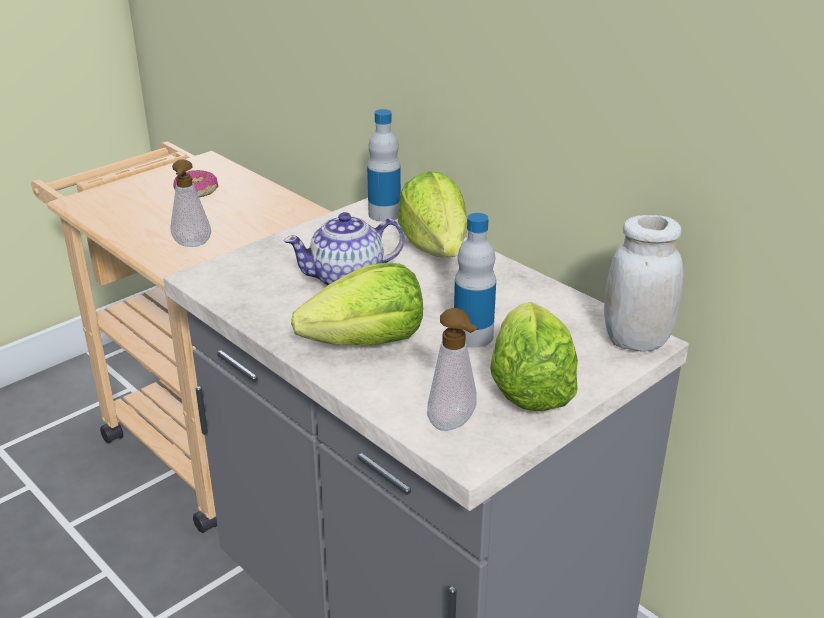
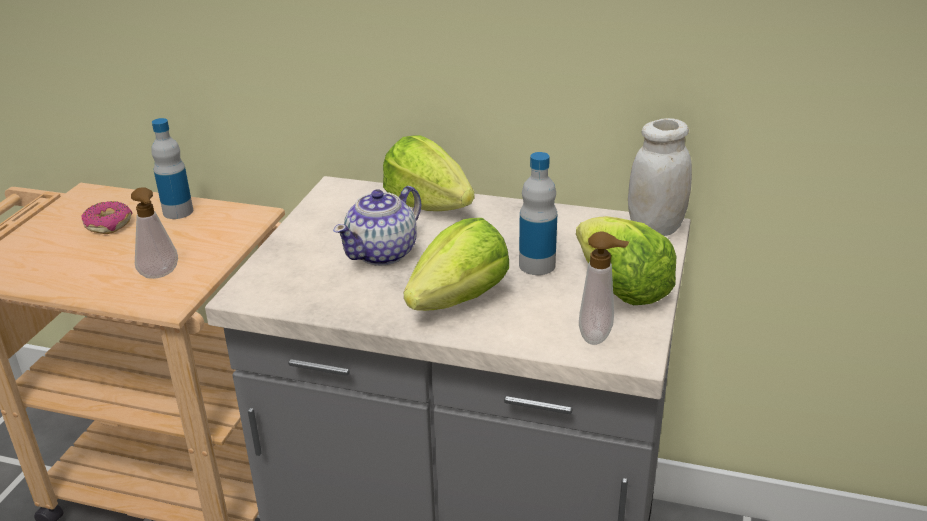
camera: 30 degrees left, 0 degrees up
(384, 214) = (352, 190): bottle -> bottle (178, 211)

